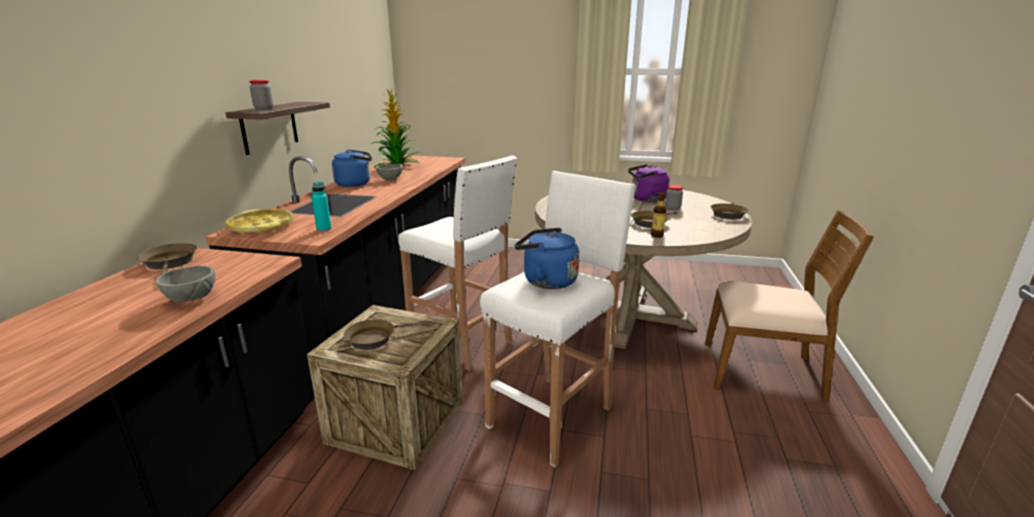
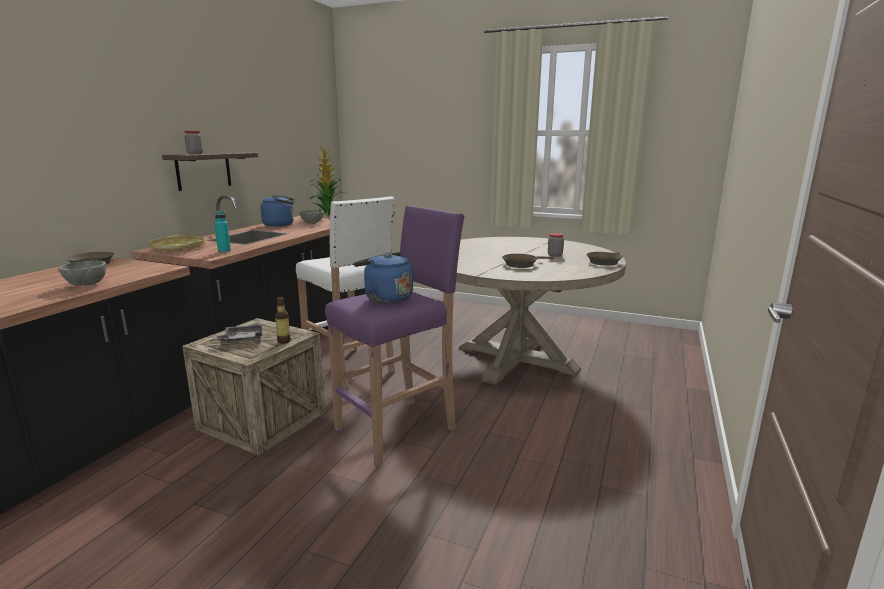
camera: 10 degrees right, 5 degrees down
(375, 338) = (242, 340): brown frying pan -> grey tray
(552, 416) = (398, 429): white stool -> purple stool
(646, 199) = (537, 248): purple kettle -> none
(657, 235) = (517, 273): bottle -> bottle (284, 341)
(762, 371) = (623, 414): brown chair -> none

